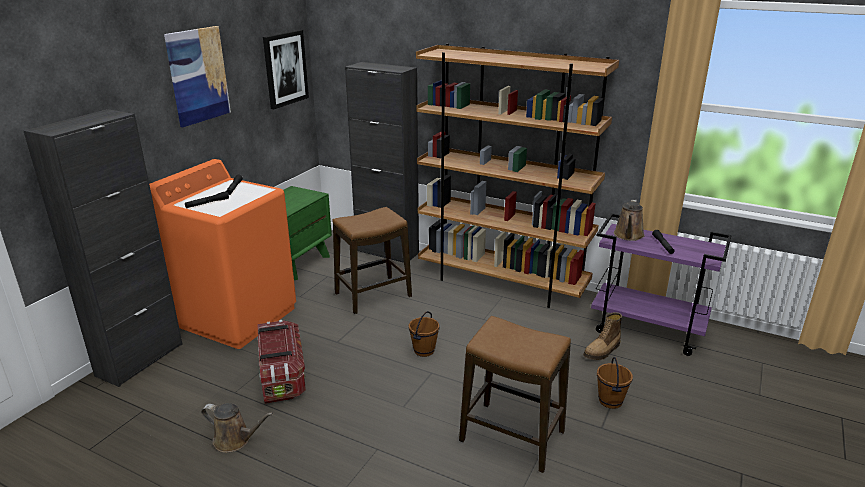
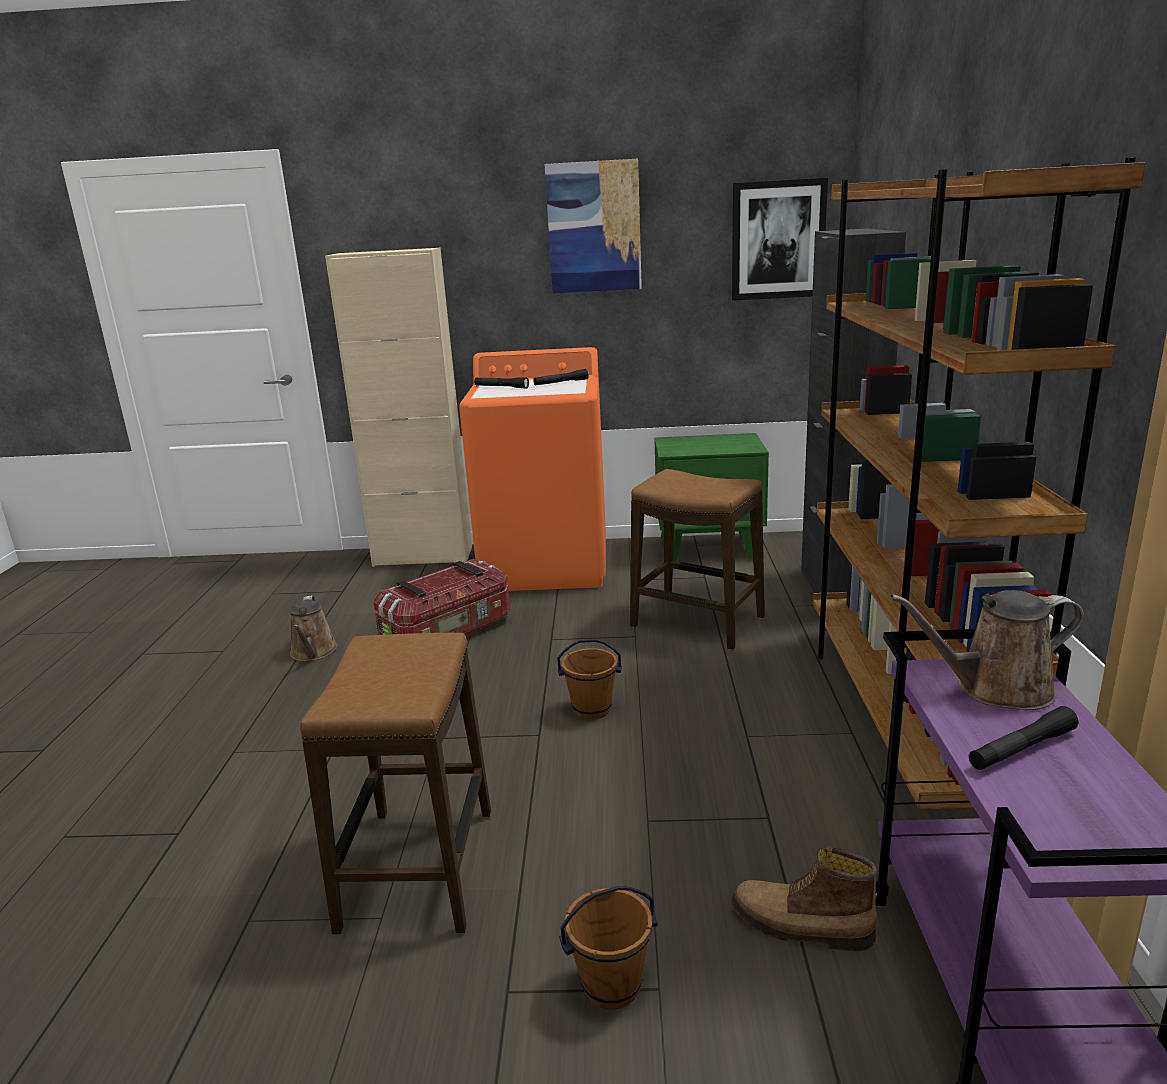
camera: 65 degrees right, 5 degrees down
(140, 360) = (423, 557): black cabinet -> beige cabinet

